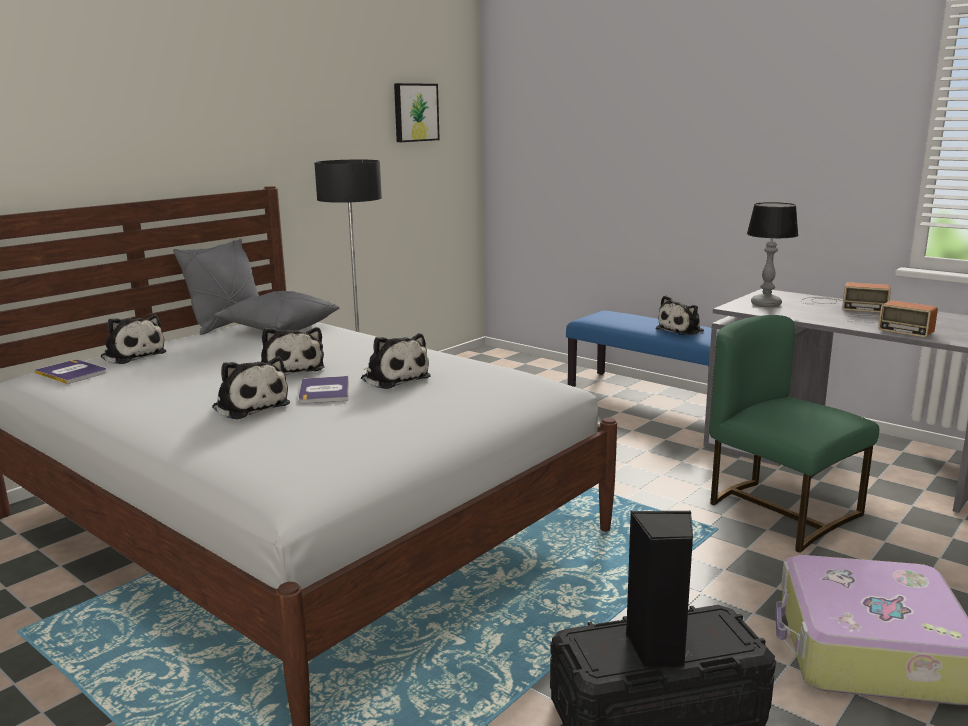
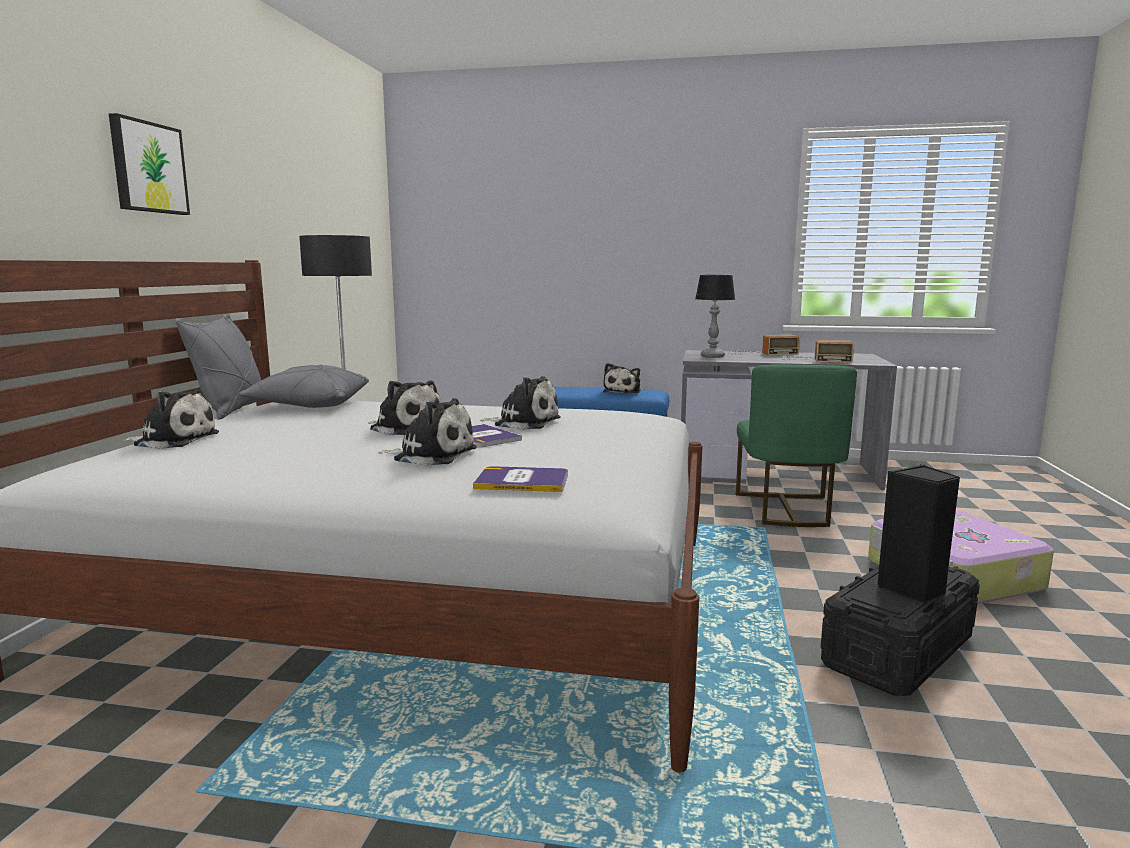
camera: 30 degrees left, 5 degrees down
(72, 373) = (125, 461): book -> book (522, 481)
(415, 112) = (348, 204): picture -> picture (148, 167)
(780, 511) = (786, 510): green chair -> green chair turned 105 degrees counterclockwise

